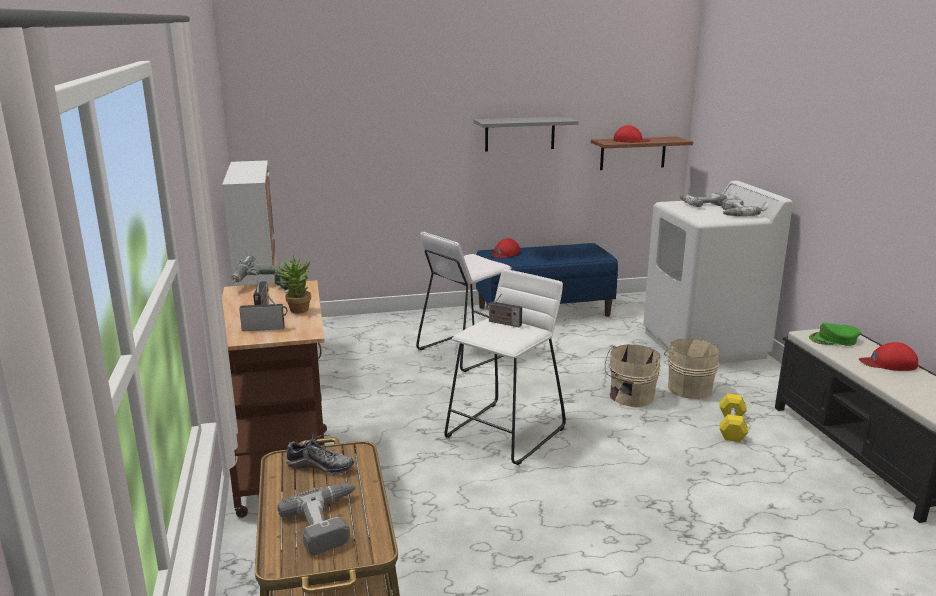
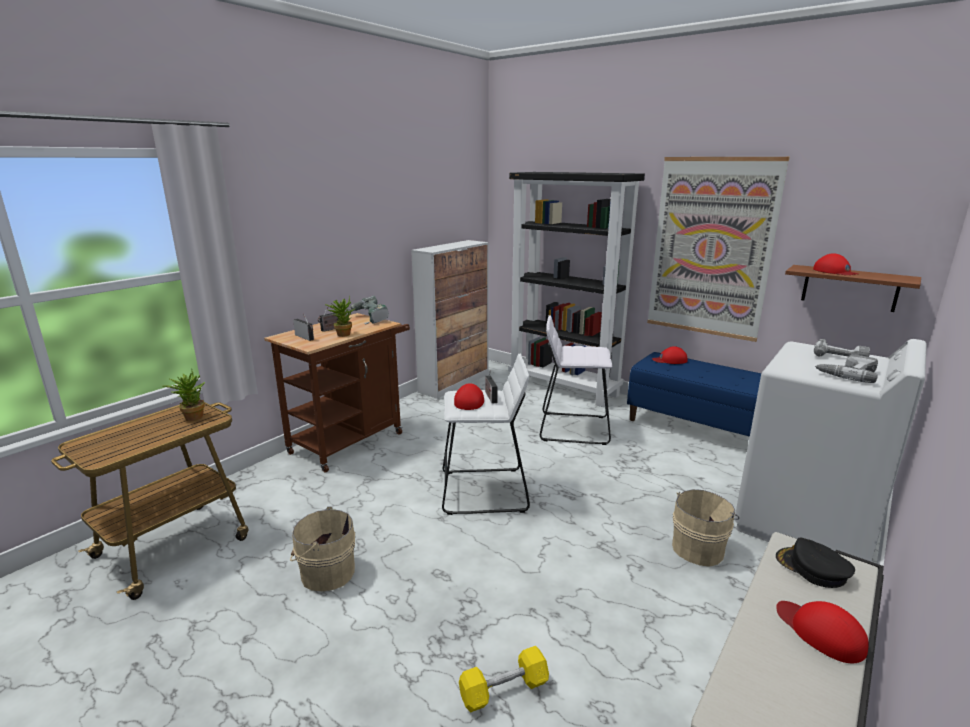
camera: 50 degrees right, 0 degrees up
(320, 466) = (191, 417): shoe -> potted plant
(329, 523) = (125, 441): power drill -> none
(388, 321) = (564, 388): none -> black bookcase
(498, 332) = (470, 400): none -> red cap
(520, 134) = (711, 248): grey shelf -> picture
(630, 397) = (626, 523): beige bucket -> beige bucket (325, 572)
(731, 427) = (666, 602): yellow dumbbell -> yellow dumbbell (503, 690)
(834, 340) = (812, 568): green cap -> black cap

